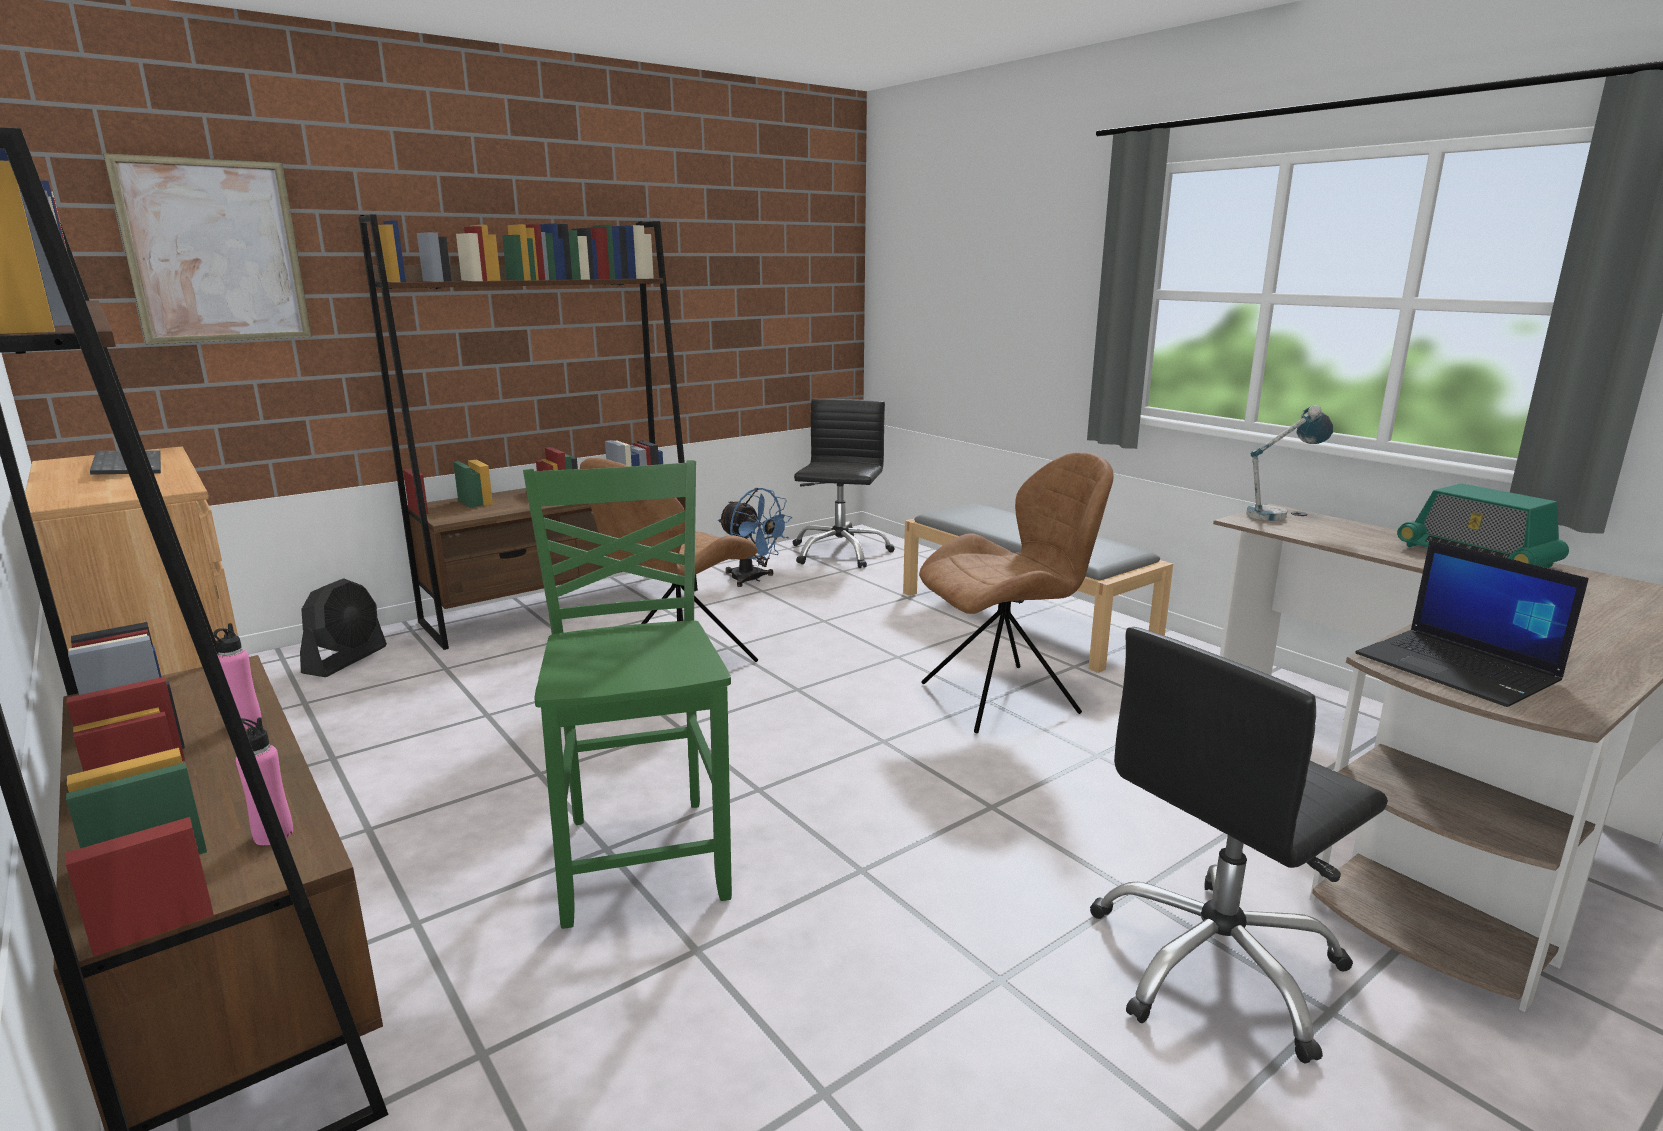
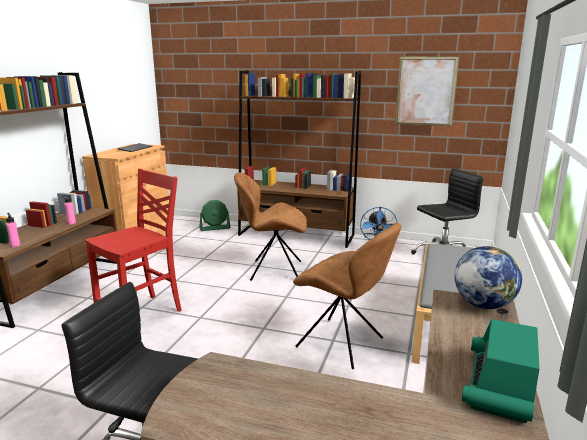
camera: 55 degrees right, 0 degrees up
(214, 251) = (207, 83): picture -> picture (426, 91)
(346, 659) = (215, 228): black fan -> green fan
(644, 855) = (142, 314): green chair -> red chair
(1279, 514) = (483, 304): table lamp -> globe
(1459, 669) = (217, 385): laptop -> none

